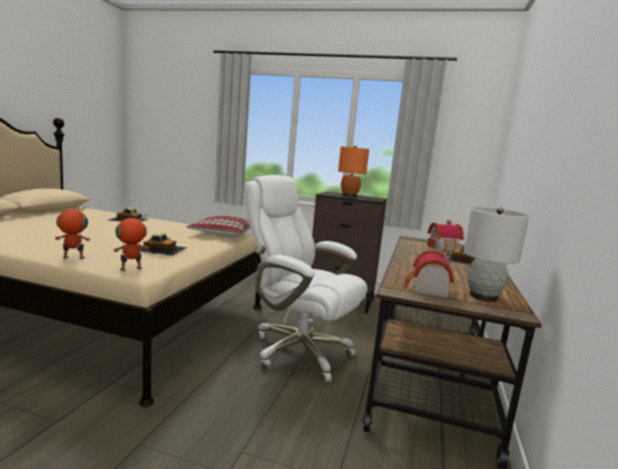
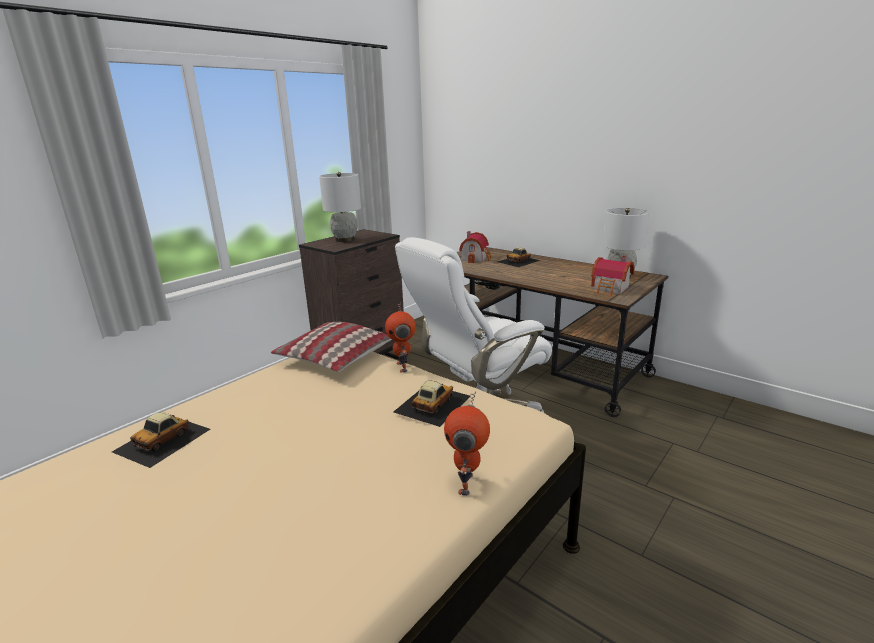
camera: 65 degrees left, 10 degrees up
(131, 269) = (529, 428): toy robot -> toy robot (403, 367)
(349, 195) = (345, 240): orange table lamp -> white table lamp

